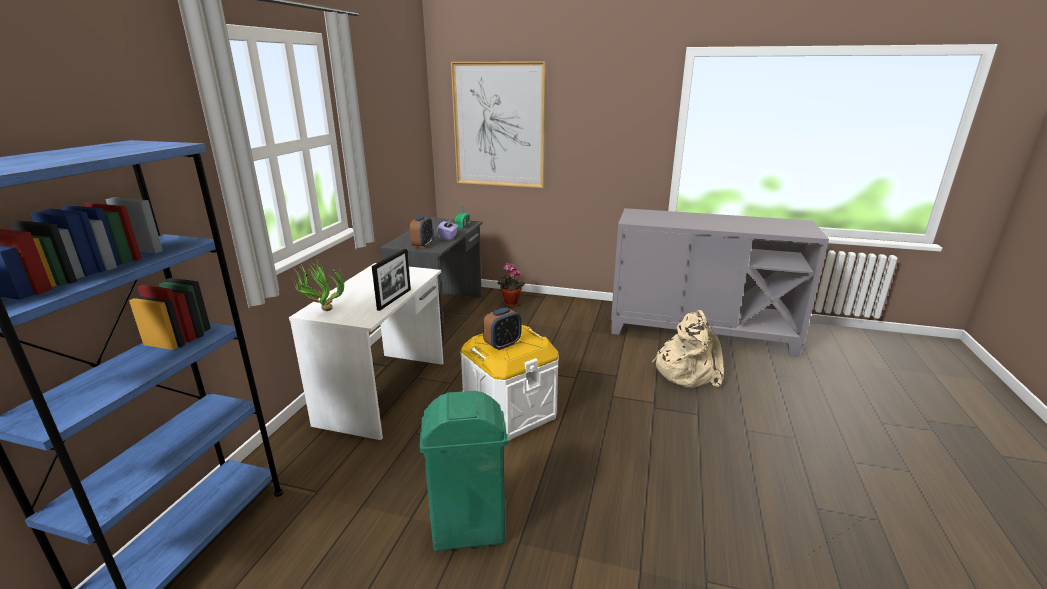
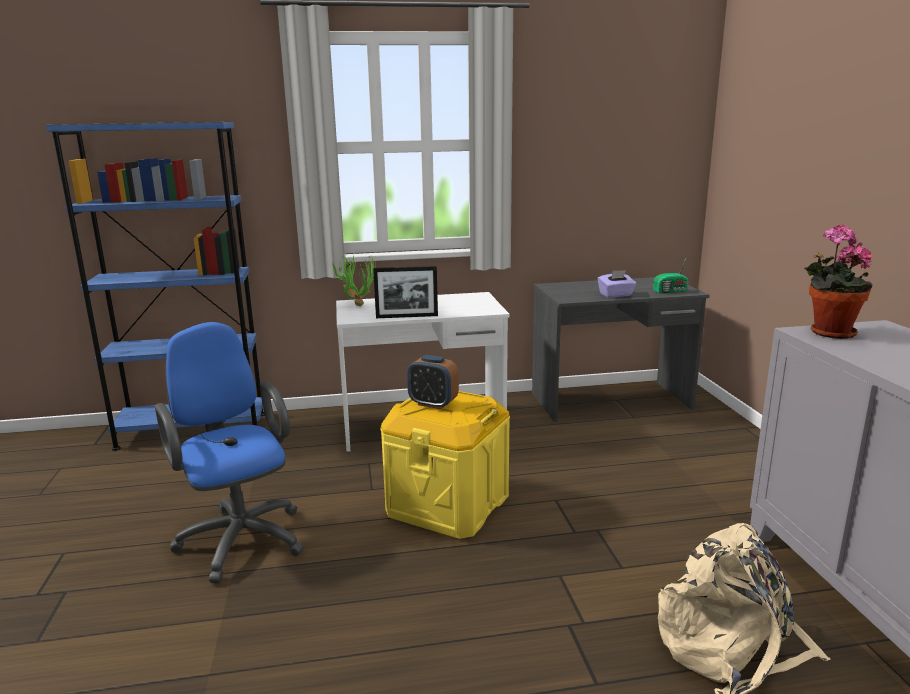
camera: 65 degrees right, 5 degrees down
(422, 245) = (569, 293): alarm clock -> none
(468, 531) = (240, 536): green trash can -> blue office chair
(498, 126) = (773, 151): picture -> none
(509, 412) = (448, 504): white storage box -> yellow storage box
(510, 304) = (706, 432): potted plant -> potted plant (828, 333)

